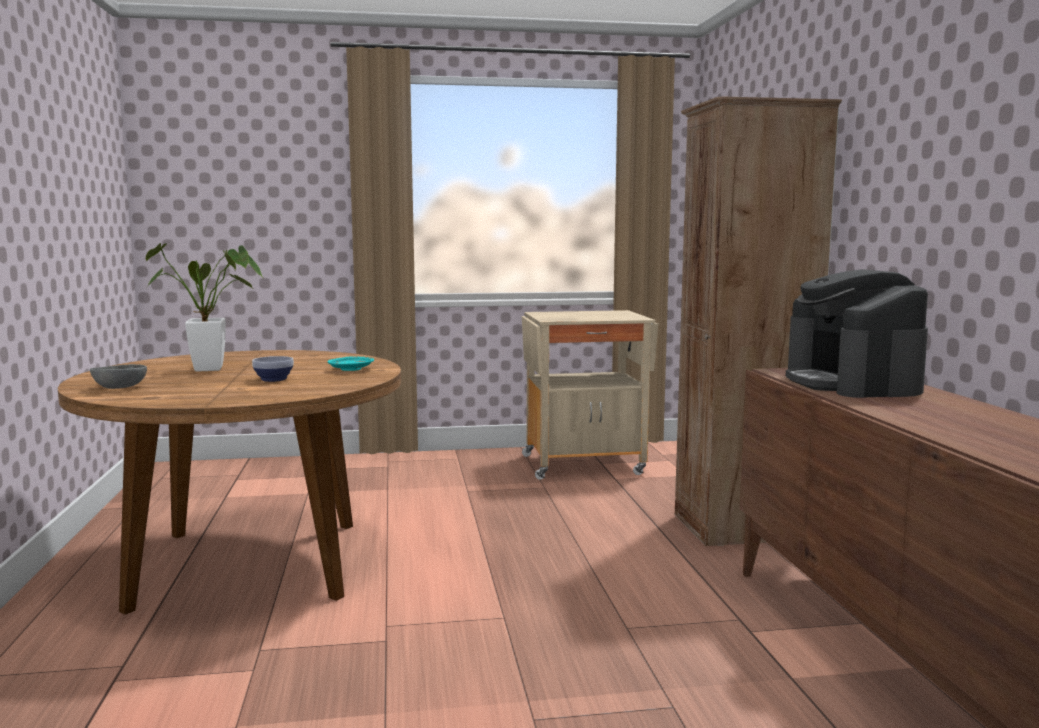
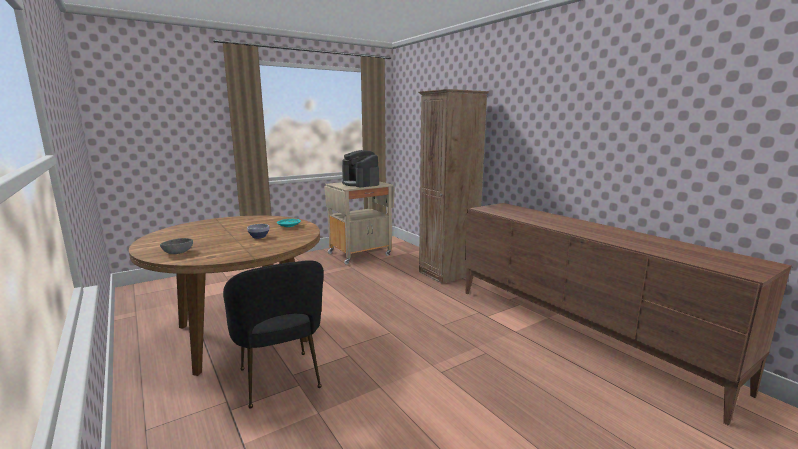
camera: 25 degrees left, 5 degrees up
(217, 369) = (212, 233): potted plant -> none
(227, 659) = (280, 383): none -> black chair
(852, 383) = (514, 212): coffee machine -> coffee machine (360, 183)

